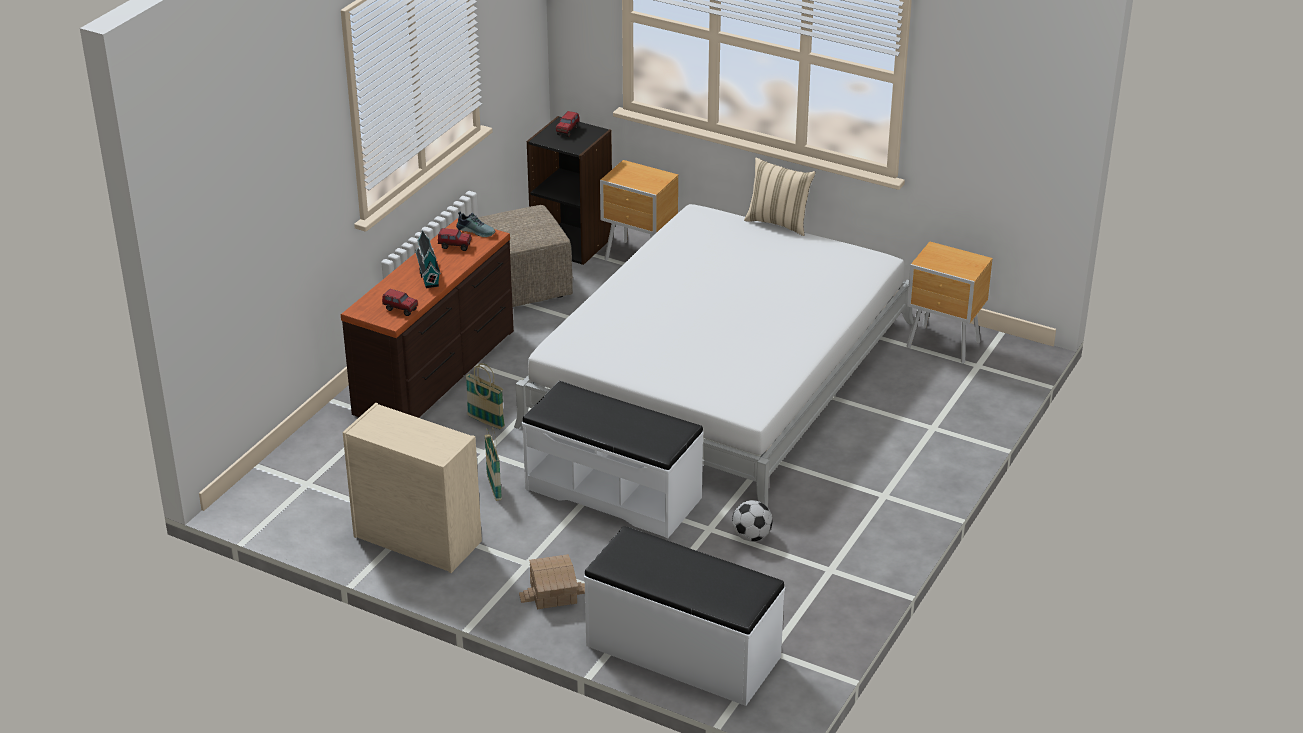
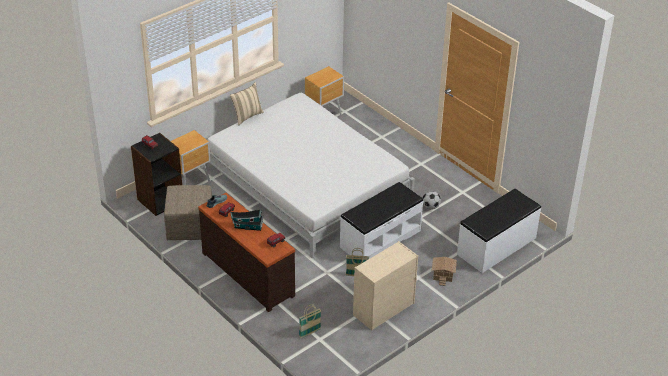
camera: 70 degrees left, 5 degrees up
(486, 422) = (302, 266): basket -> basket (310, 333)

